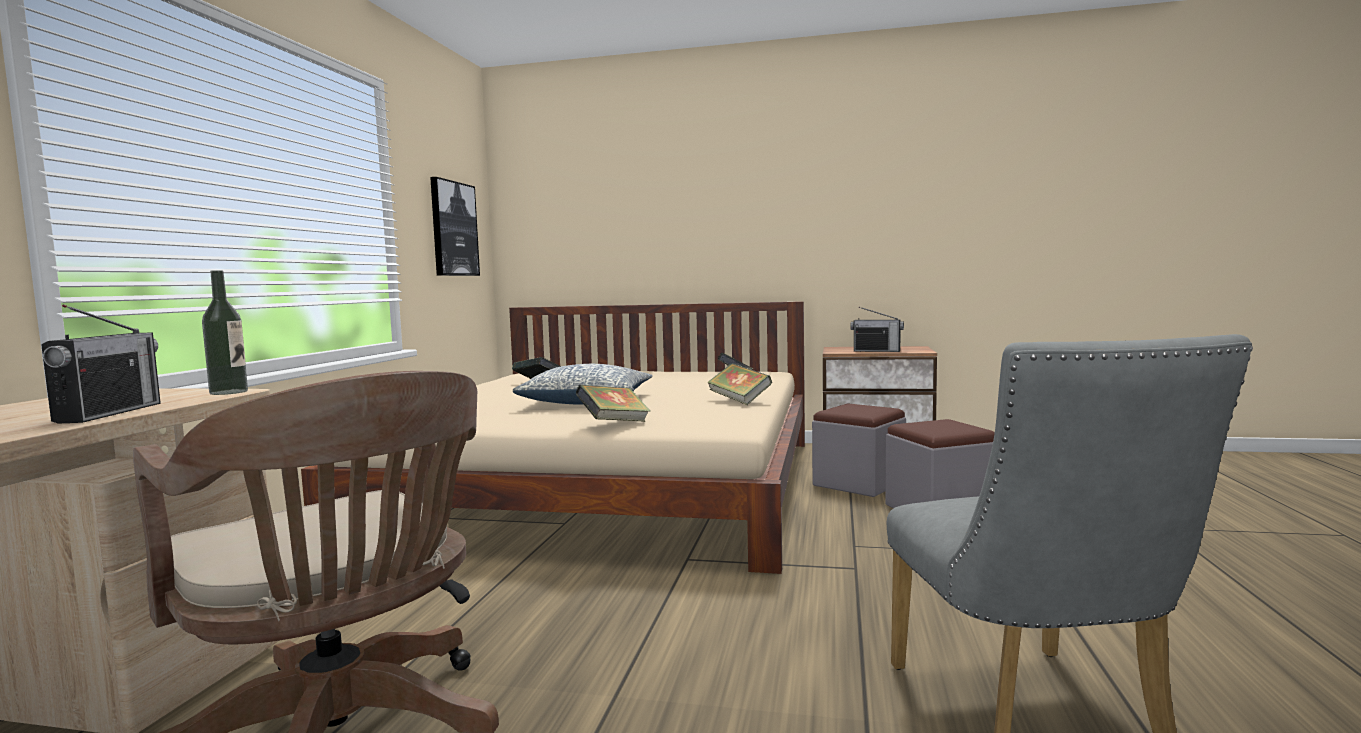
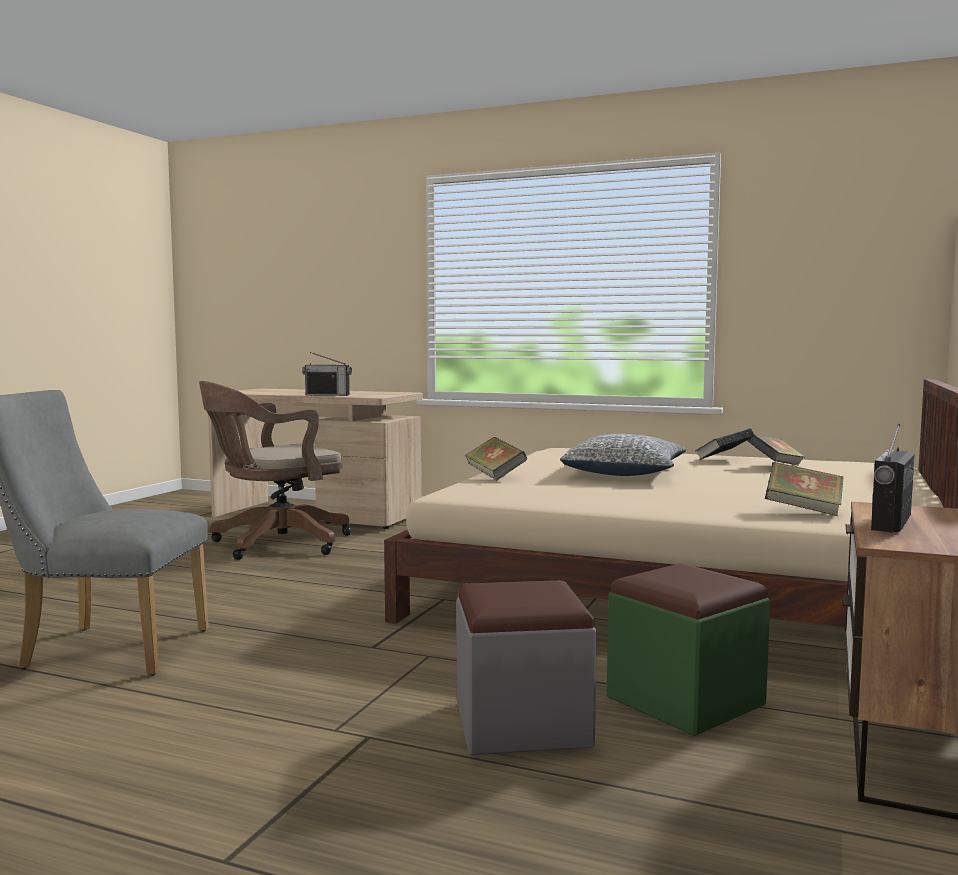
camera: 100 degrees right, 0 degrees up
(228, 392) = (374, 396): bottle -> none
(453, 229) = (840, 282): picture -> none
(739, 401) = (602, 503): book -> book (723, 460)
(859, 483) = (685, 701): grey ottoman -> green ottoman

